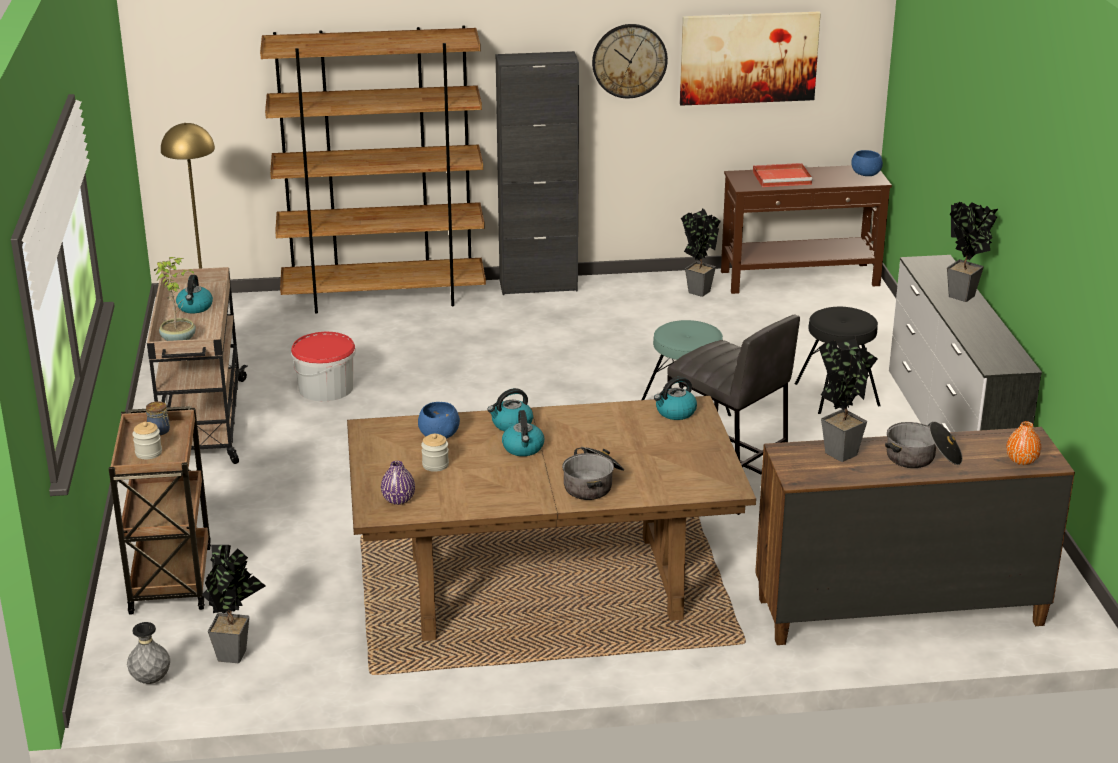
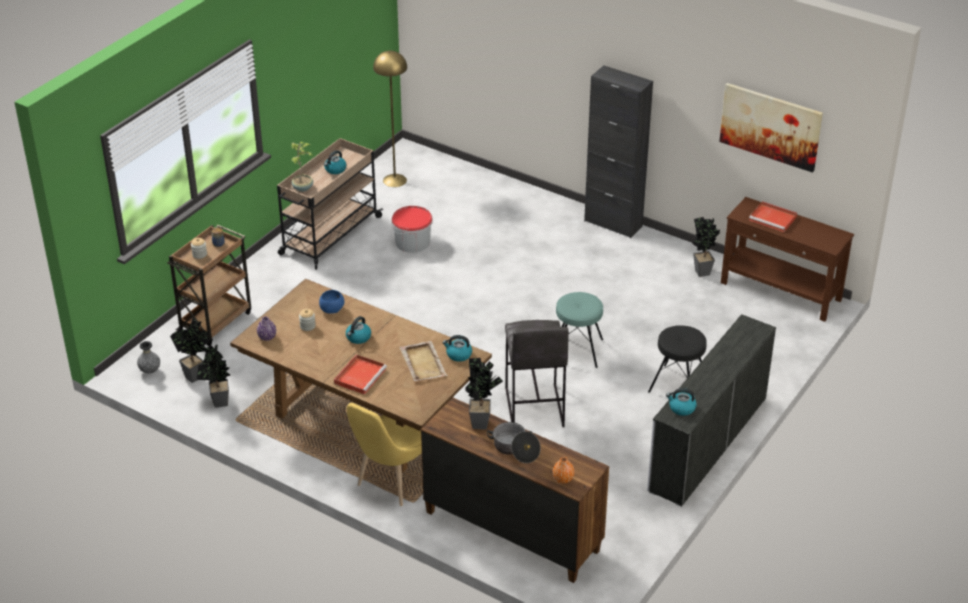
camera: 40 degrees right, 10 degrees up
(384, 297) = (517, 192): brown bookcase -> none
(511, 424) = (372, 320): kettle -> kettle (681, 408)
(593, 484) = (360, 375): cooking pot -> red tray
(629, 60) = (689, 99): wall clock -> none
(647, 438) = (423, 362): none -> beige tray
(686, 636) = (392, 482): none -> yellow chair
(866, 174) = (833, 239): blue bowl -> none
(964, 298) = (730, 362): potted plant -> potted plant (219, 404)

